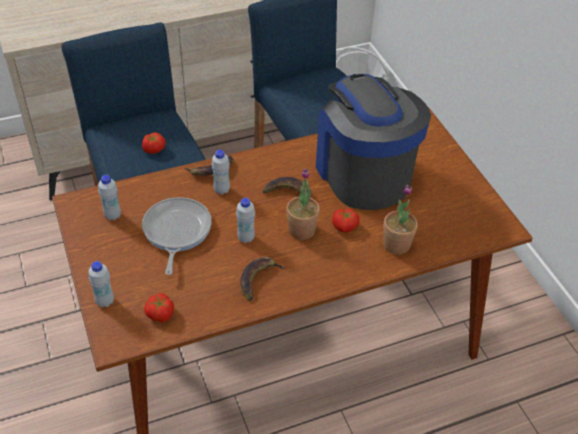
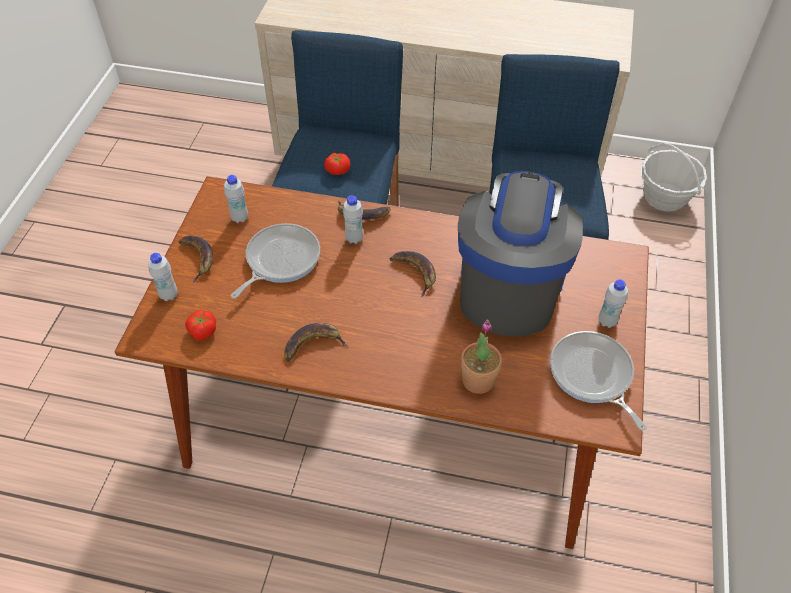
camera: 35 degrees right, 5 degrees up
(104, 262) = (198, 258): none -> banana
(246, 238) = (336, 298): white bottle -> white bottle (607, 321)
(301, 230) = (395, 316): potted plant -> none
(345, 226) = (441, 334): tomato -> none
(465, 205) = (592, 375): none -> frying pan

